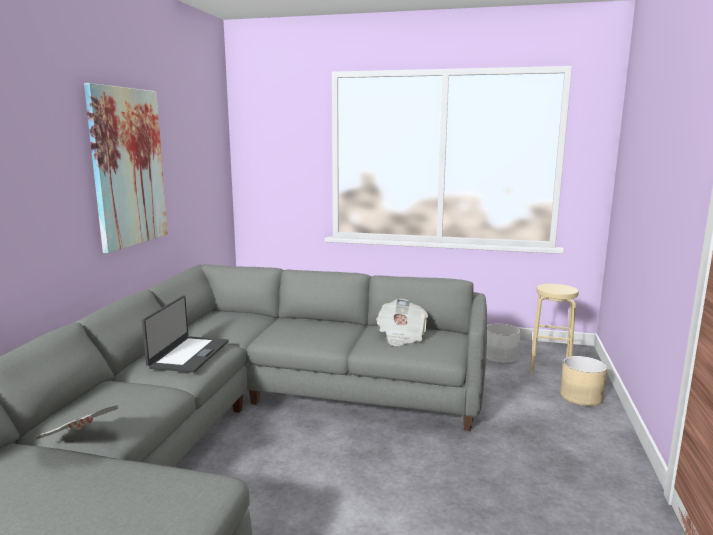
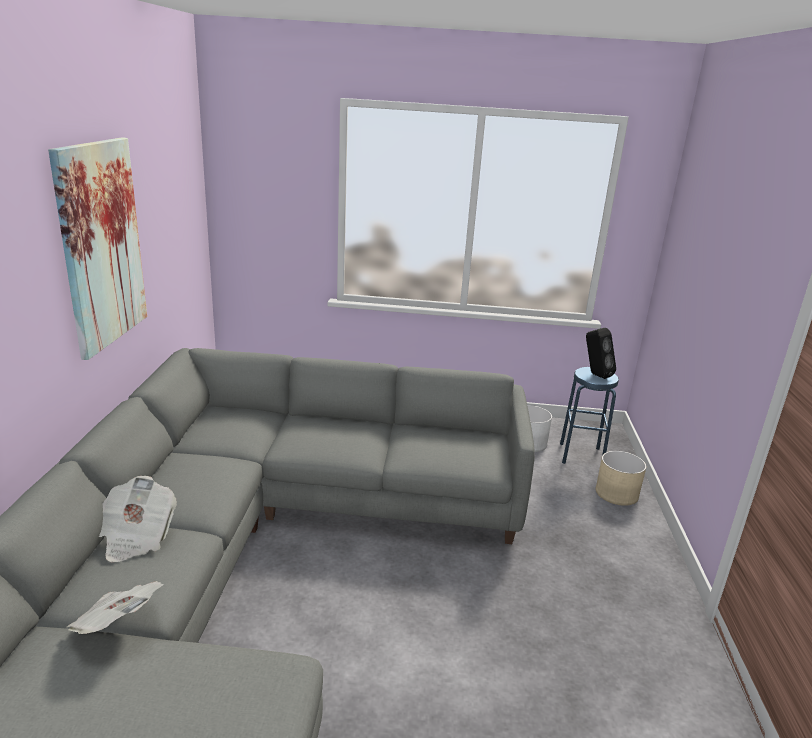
camera: 10 degrees left, 10 degrees up
(188, 354) = (202, 481): laptop -> none
(401, 336) = (437, 443): newspaper -> newspaper (136, 536)
(549, 368) = (581, 455): beige stool -> blue stool
(556, 288) = (595, 374): none -> black speaker

